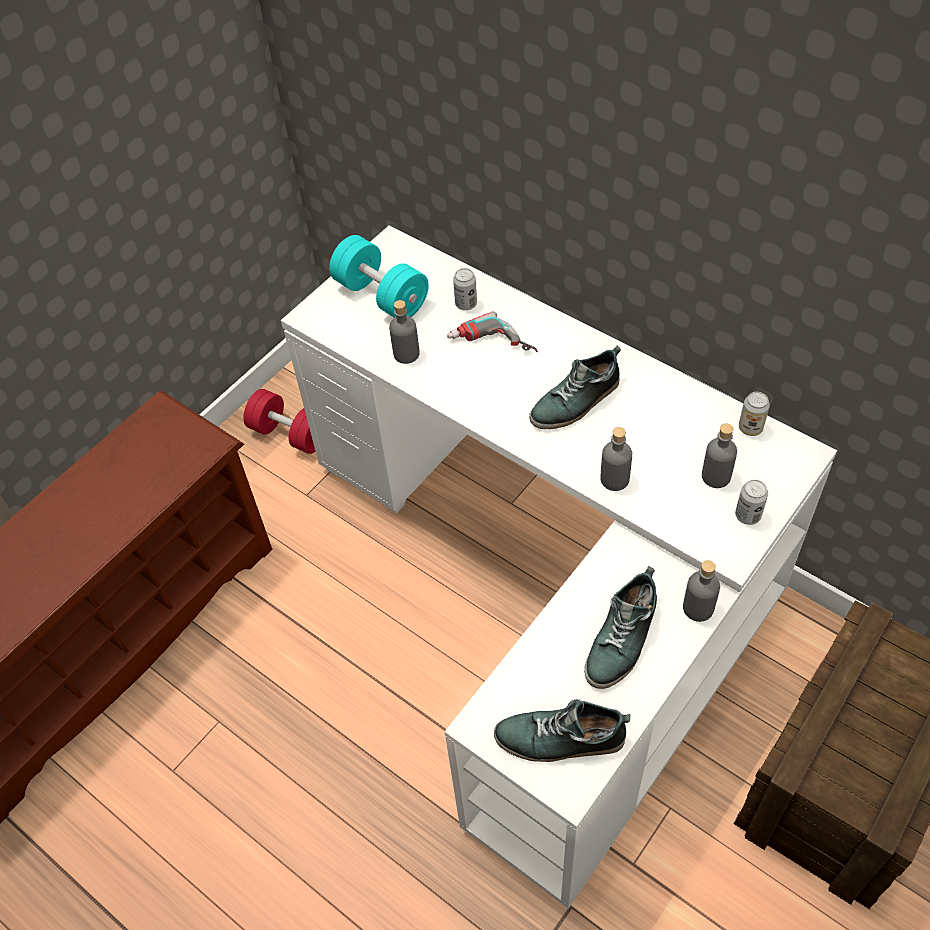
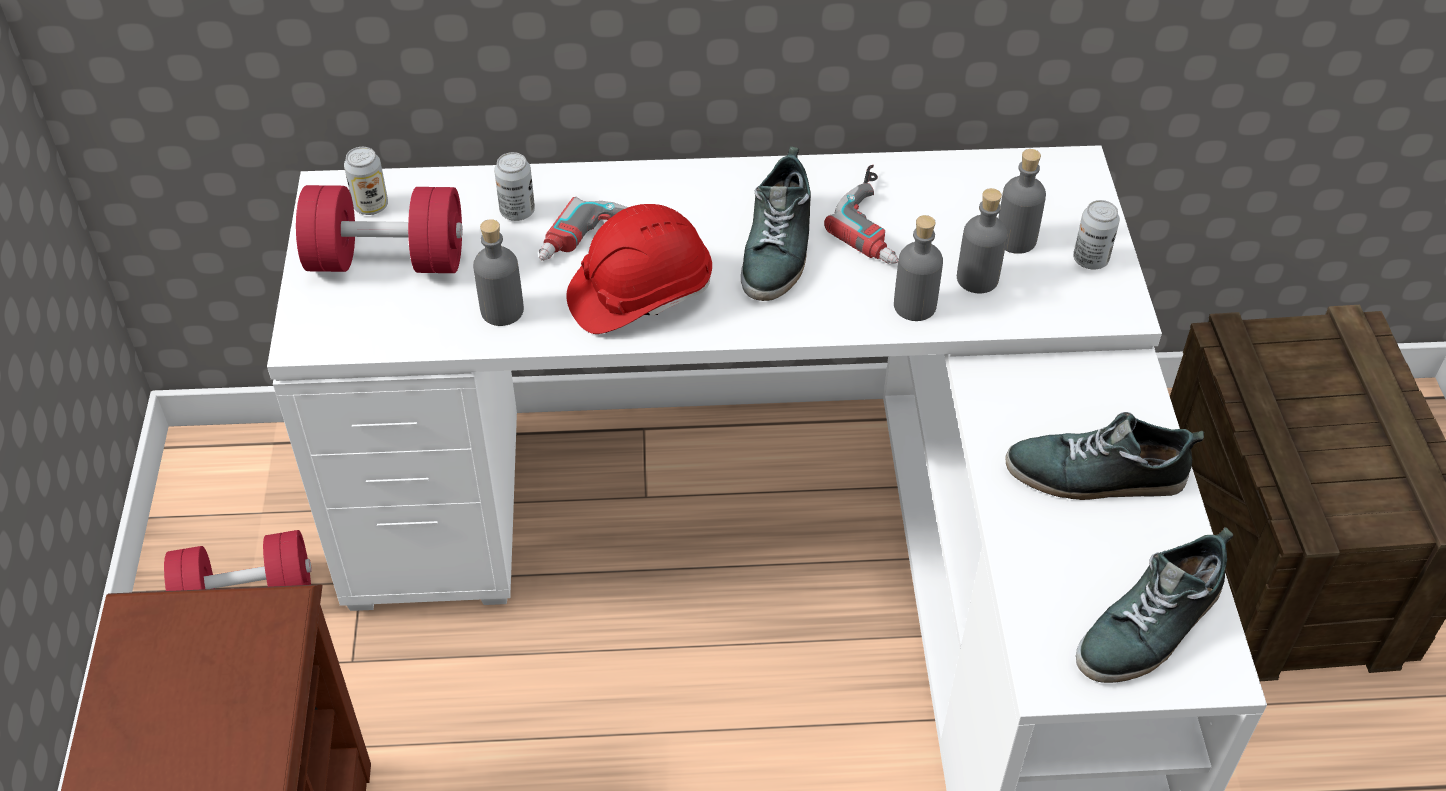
camera: 45 degrees left, 5 degrees down
(381, 295) = (387, 260): turquoise dumbbell -> red dumbbell
(479, 384) = (640, 294): none -> red hard hat
(622, 639) = (1096, 475): shoe -> shoe turned 105 degrees clockwise
(648, 419) = (880, 222): none -> power drill
(698, 608) = (1132, 391): grey bottle -> grey bottle (977, 279)
(750, 428) = (995, 170): can -> can (371, 206)

